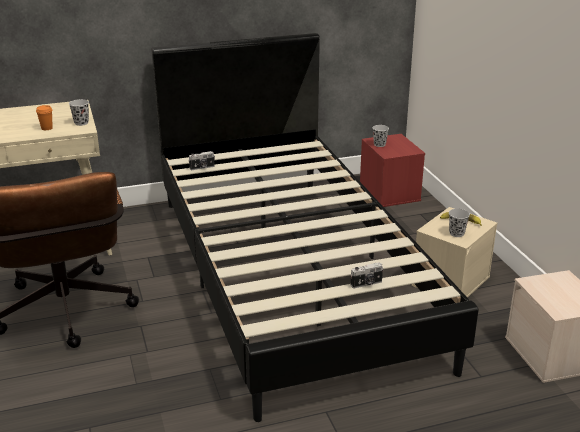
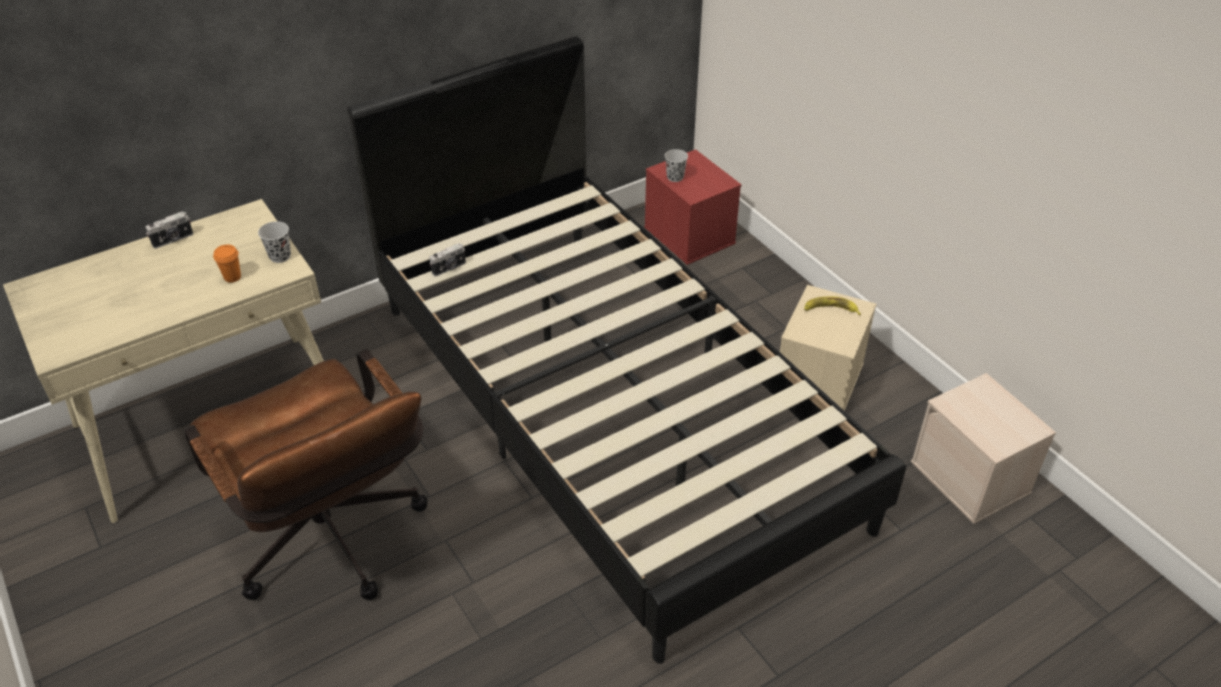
camera: 15 degrees left, 15 degrees up
(366, 284) = (758, 451): camera -> camera (173, 240)
(456, 233) = (833, 333): black cup -> none

